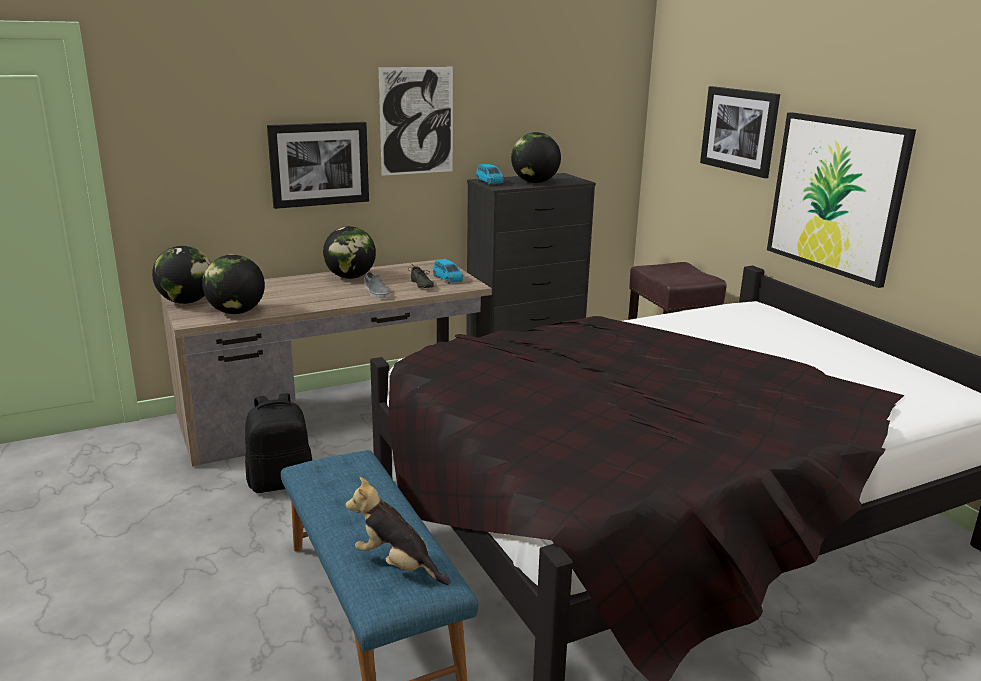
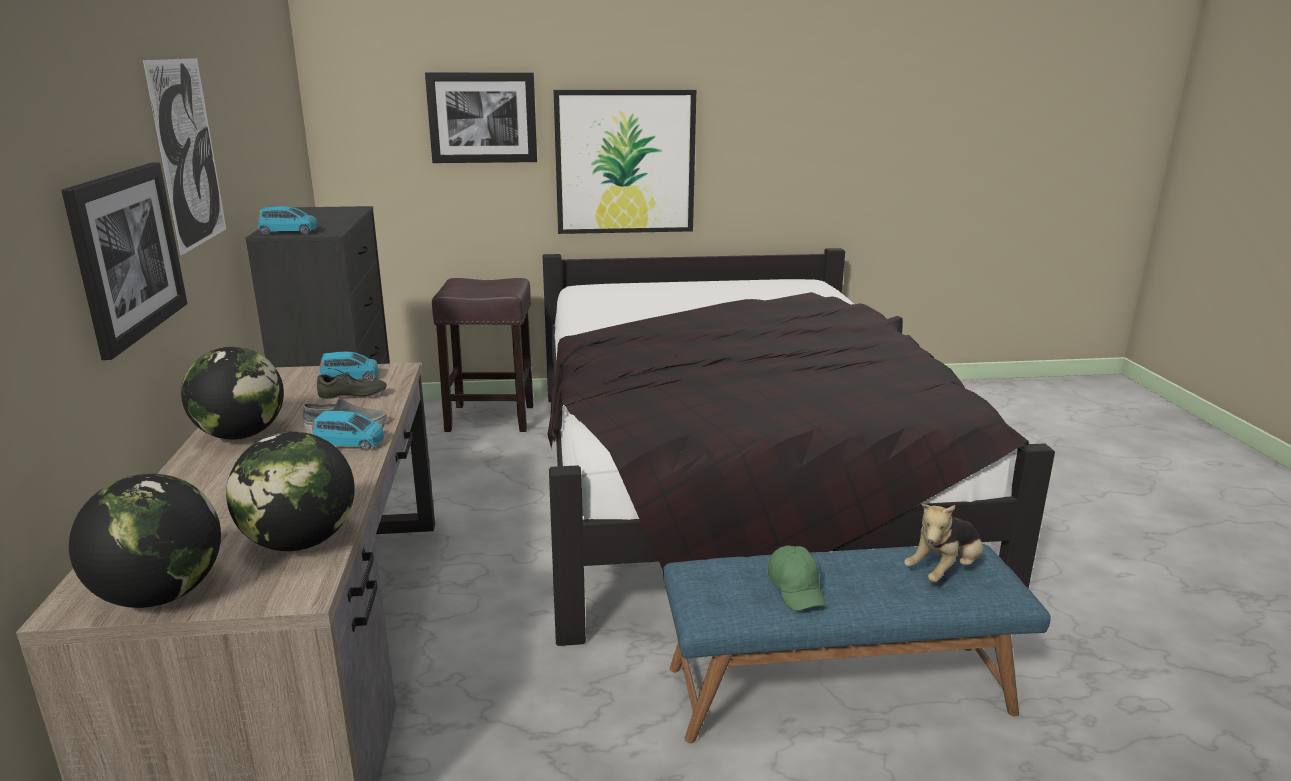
camera: 70 degrees left, 0 degrees up
(281, 482) = (498, 739): black backpack -> none
(340, 495) = (796, 589): none -> green cap
(352, 298) = (349, 443): none -> blue toy car
(535, 182) = (329, 220): globe -> none

